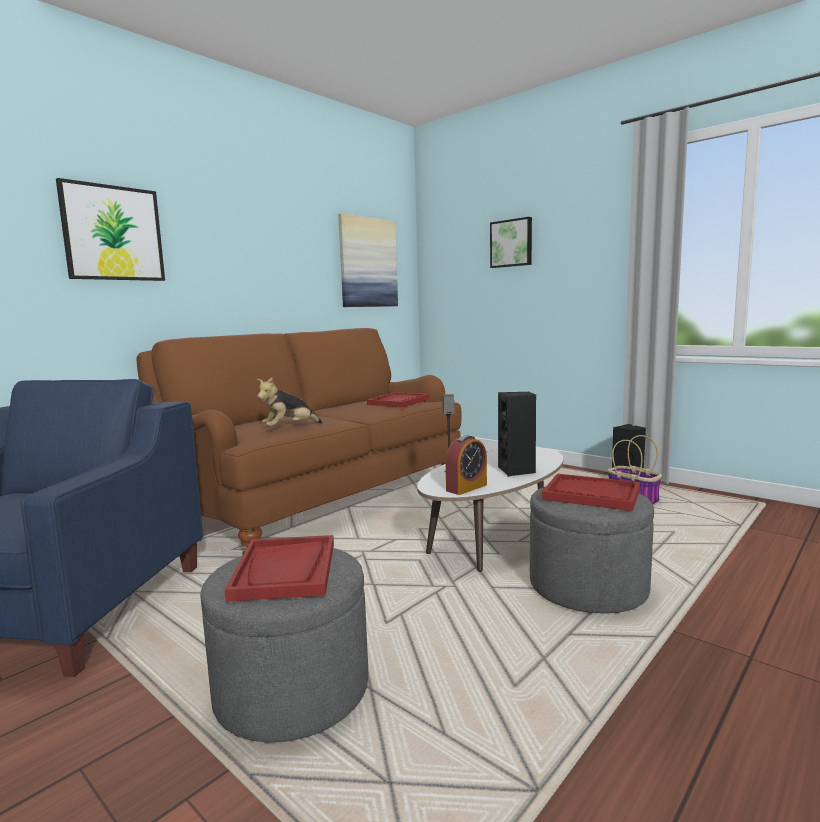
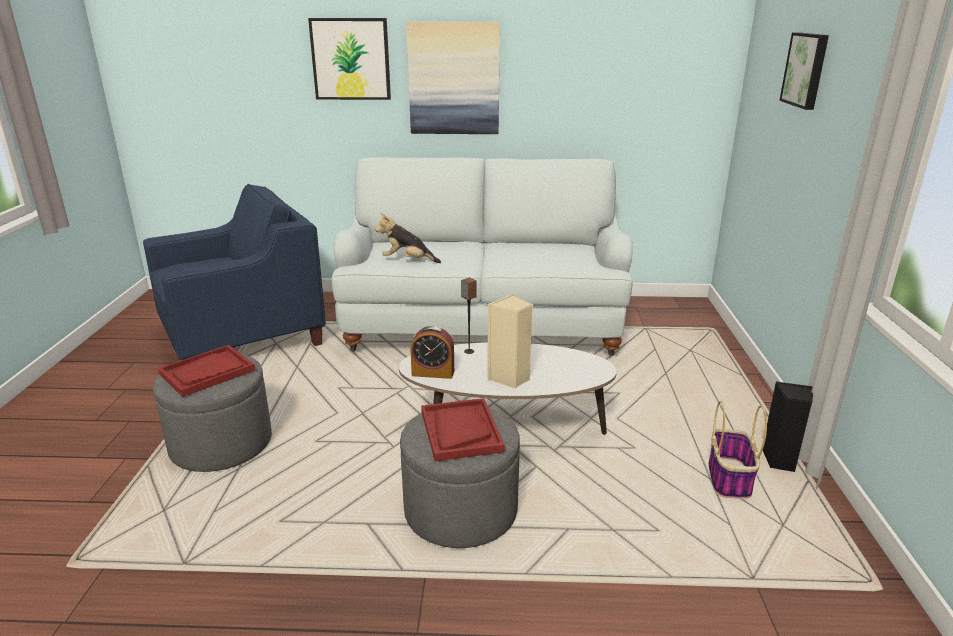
camera: 50 degrees right, 15 degrees up
(320, 498) = (483, 325): brown sofa -> white sofa
(368, 263) = (648, 72): picture -> picture (454, 79)
(398, 402) = (561, 257): red tray -> none
(517, 471) = (509, 379): black speaker -> beige speaker

